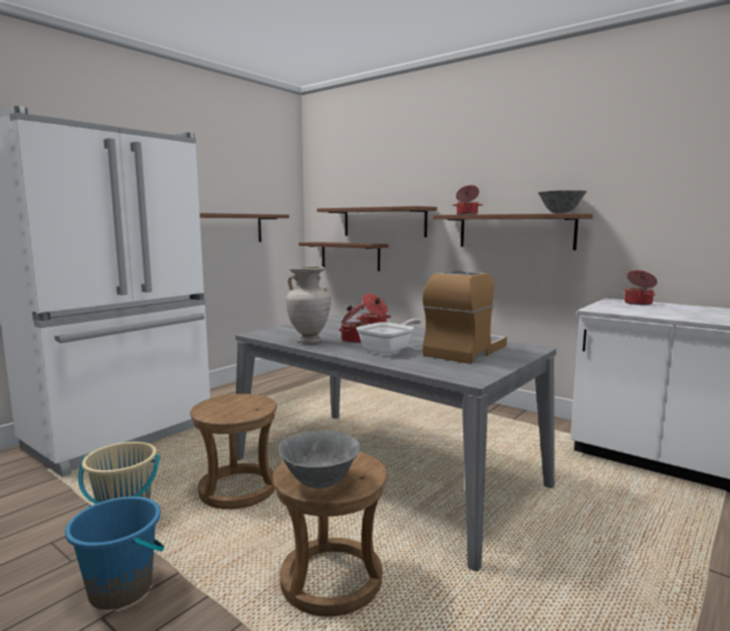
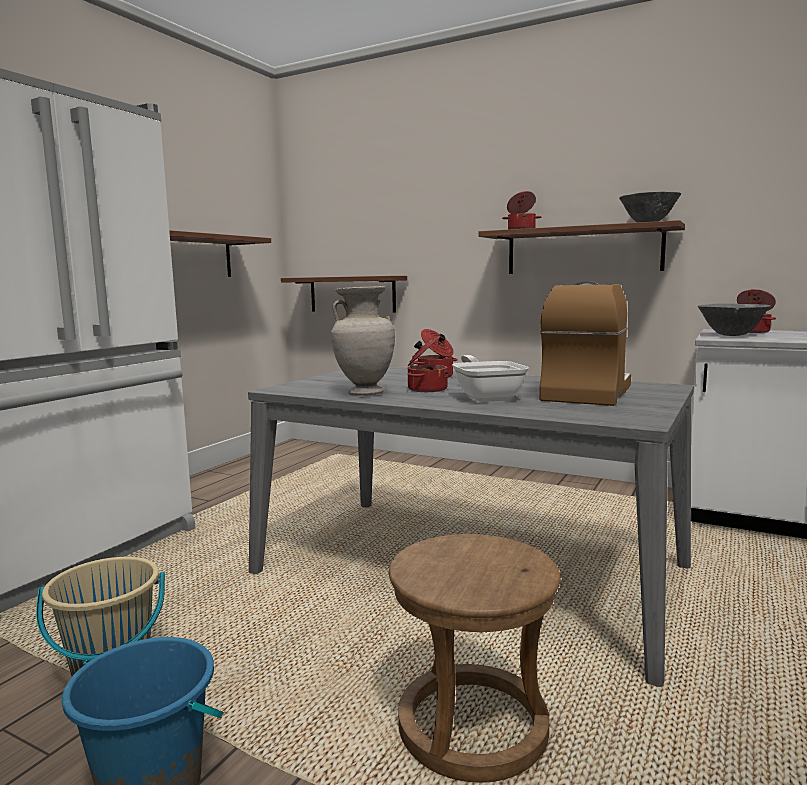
camera: 10 degrees left, 0 degrees up
(237, 490) = (273, 615): brown stool -> none
(320, 483) = (472, 583): grey bowl -> grey bowl (732, 335)
(384, 222) = (400, 247): shelf -> none
(389, 350) = (487, 397): frying pan -> frying pan turned 45 degrees counterclockwise

